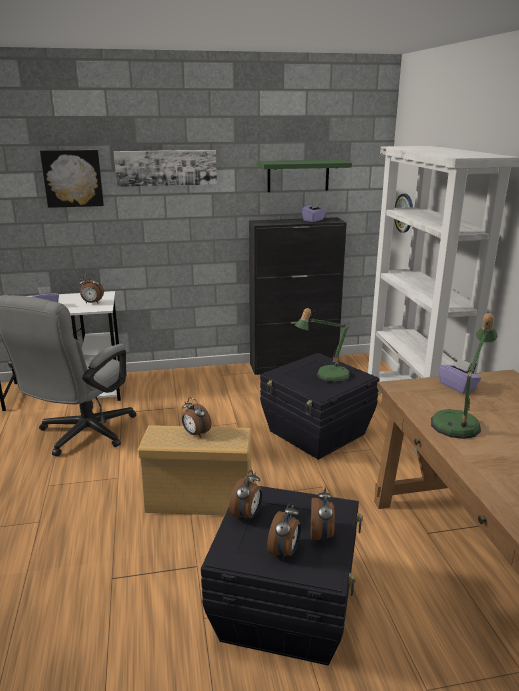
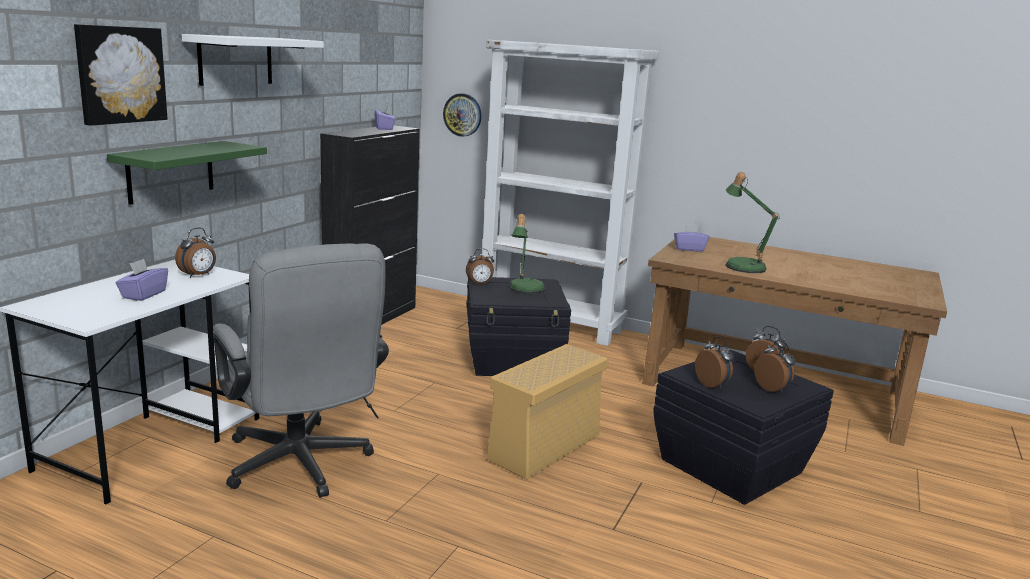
camera: 55 degrees left, 5 degrees down
(166, 167) = (235, 60): picture -> white shelf
(195, 434) = (544, 364): alarm clock -> alarm clock (479, 284)
(298, 175) = (357, 74): green shelf -> green shelf (171, 171)

